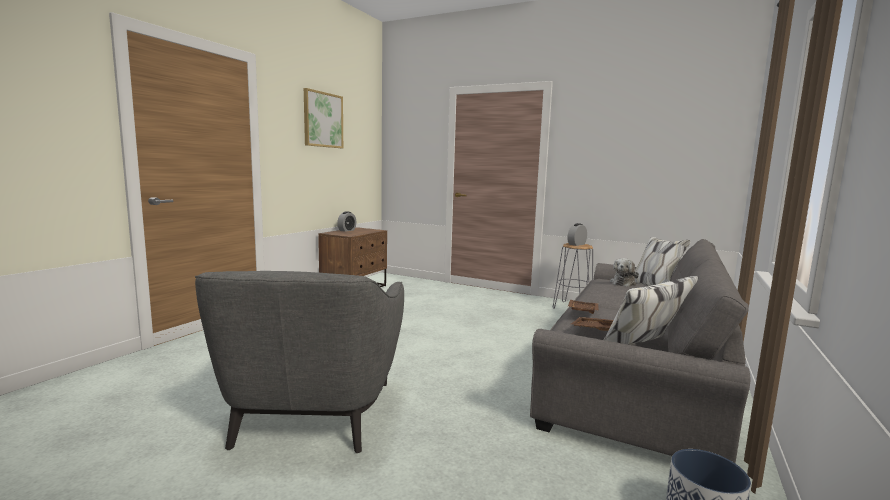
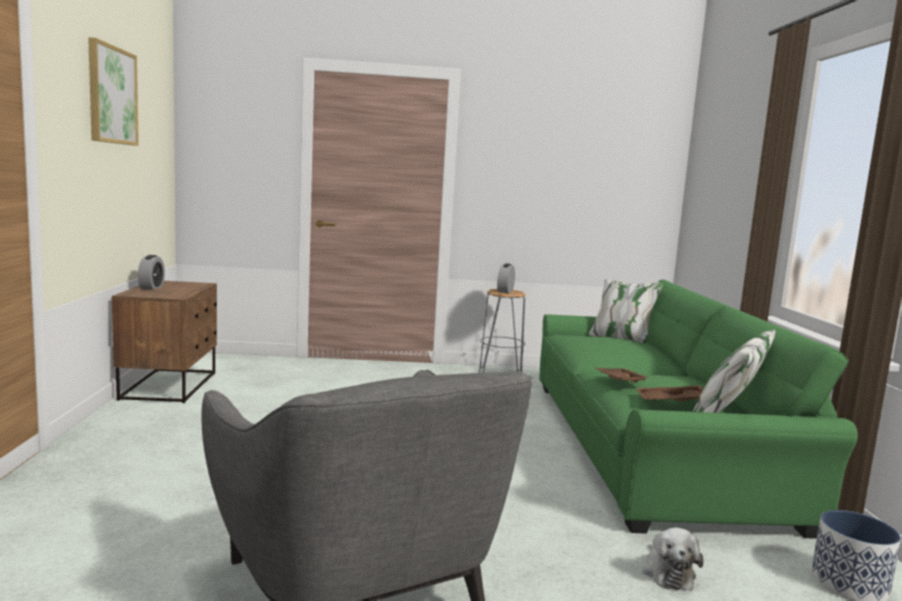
camera: 30 degrees left, 0 degrees up
(623, 283) = (597, 338): plush toy -> plush toy (668, 572)
(636, 374) = (647, 446): grey sofa -> green sofa

